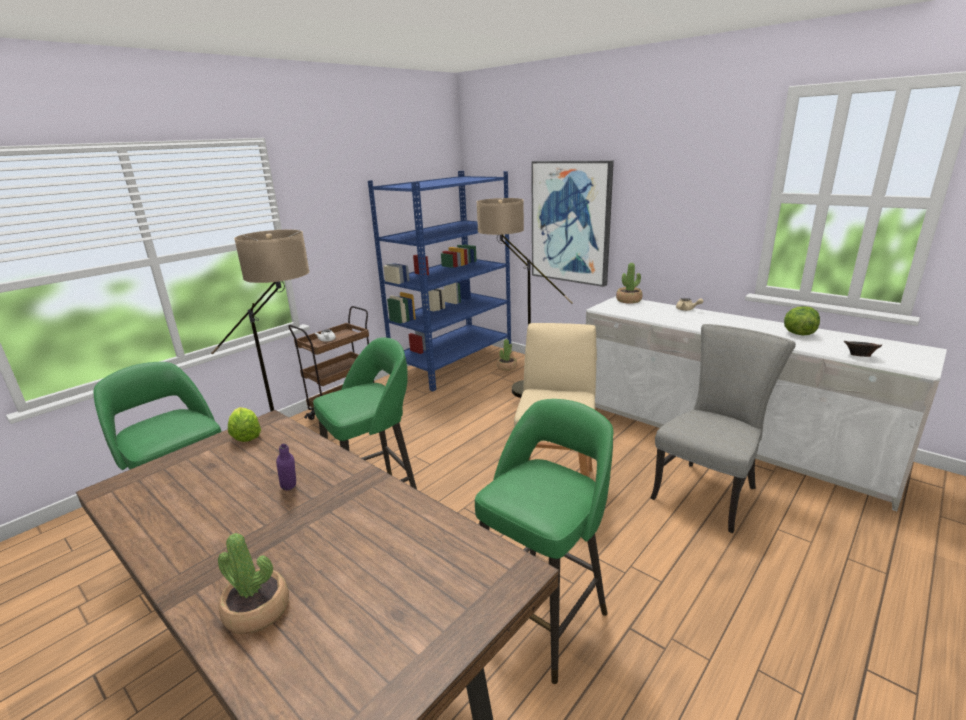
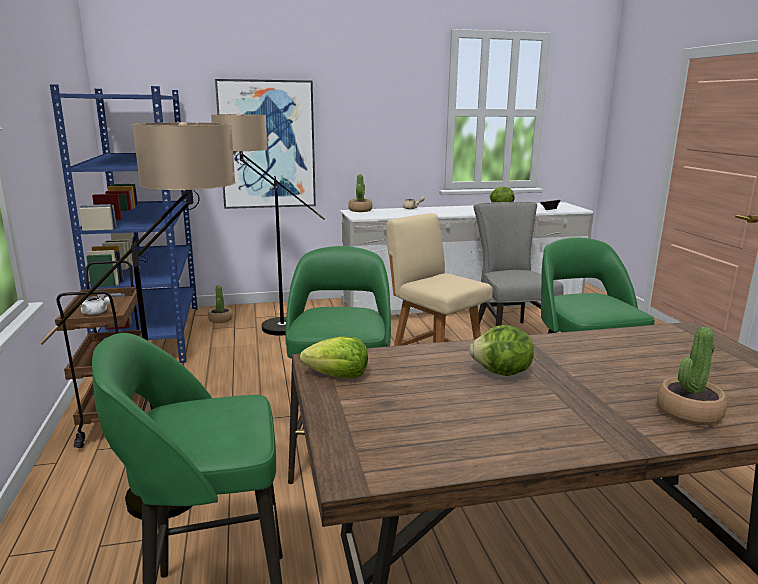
camera: 55 degrees left, 5 degrees down
(291, 490) = (502, 373): purple bottle -> lettuce

